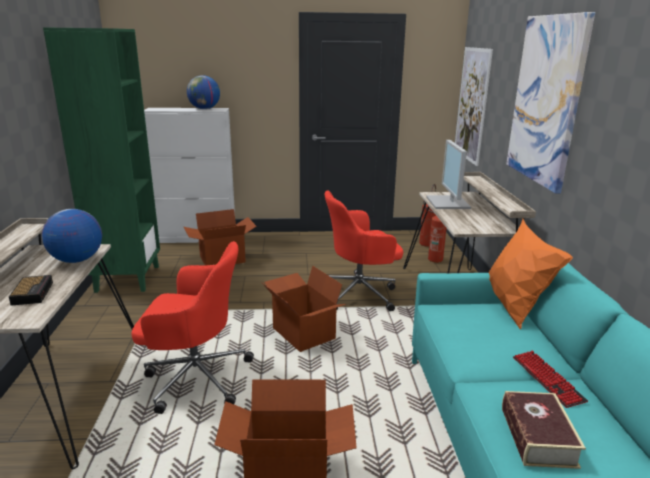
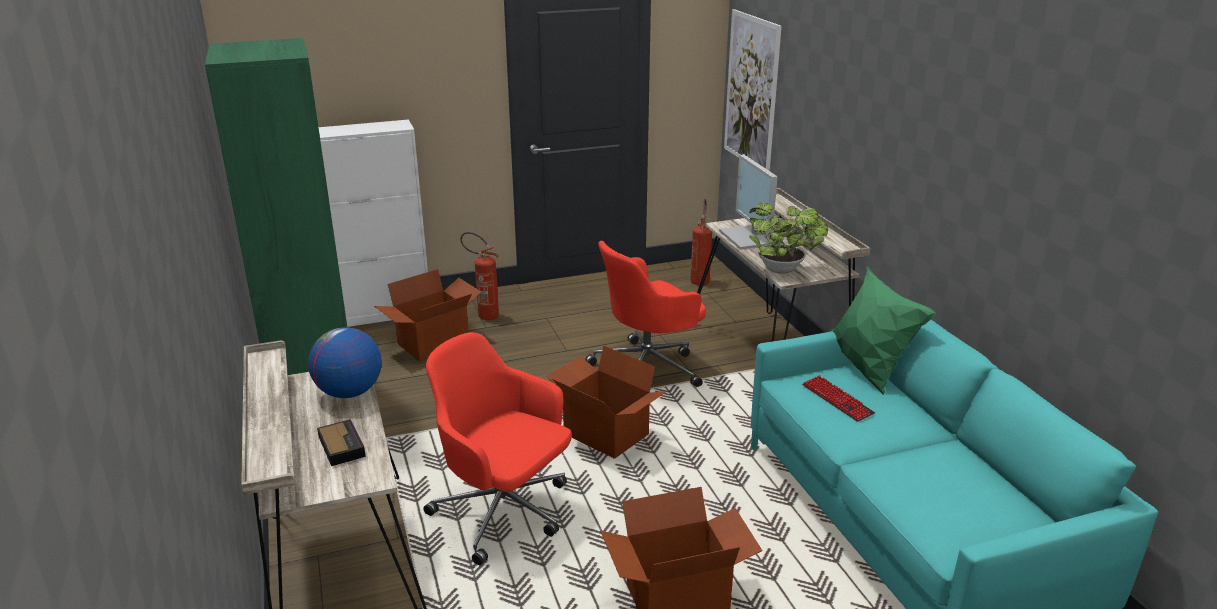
camera: 15 degrees left, 5 degrees up
(195, 377) = (504, 513): red office chair -> red office chair turned 135 degrees counterclockwise
(204, 109) = (376, 126): globe -> none
(431, 259) = (716, 303): fire extinguisher -> fire extinguisher (483, 315)
(462, 224) = (783, 270): none -> potted plant
(513, 308) = (867, 369): orange pillow -> green pillow
(537, 437) = (938, 504): book -> none
(546, 100) = (871, 113): picture -> none
(547, 379) = (928, 446): keyboard -> keyboard (837, 400)

